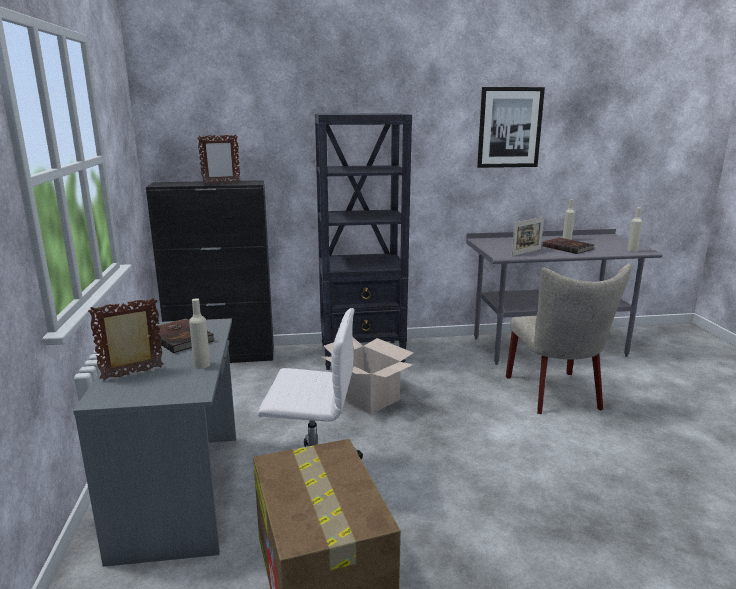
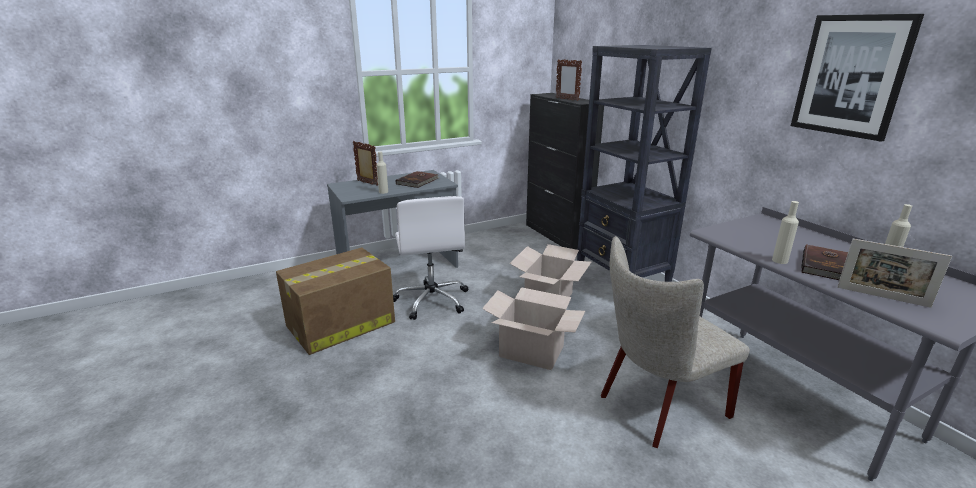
camera: 70 degrees right, 5 degrees up
(462, 430) = (531, 351): none -> cardboard box
(526, 252) = (751, 244): picture frame -> picture frame (882, 297)
(632, 250) = (917, 314): beige bottle -> beige bottle (779, 260)

